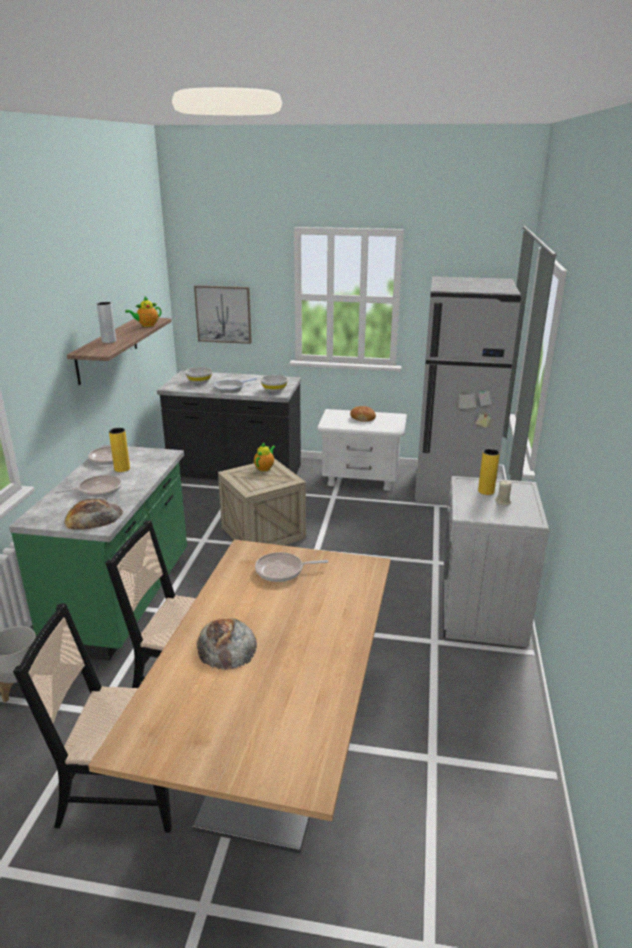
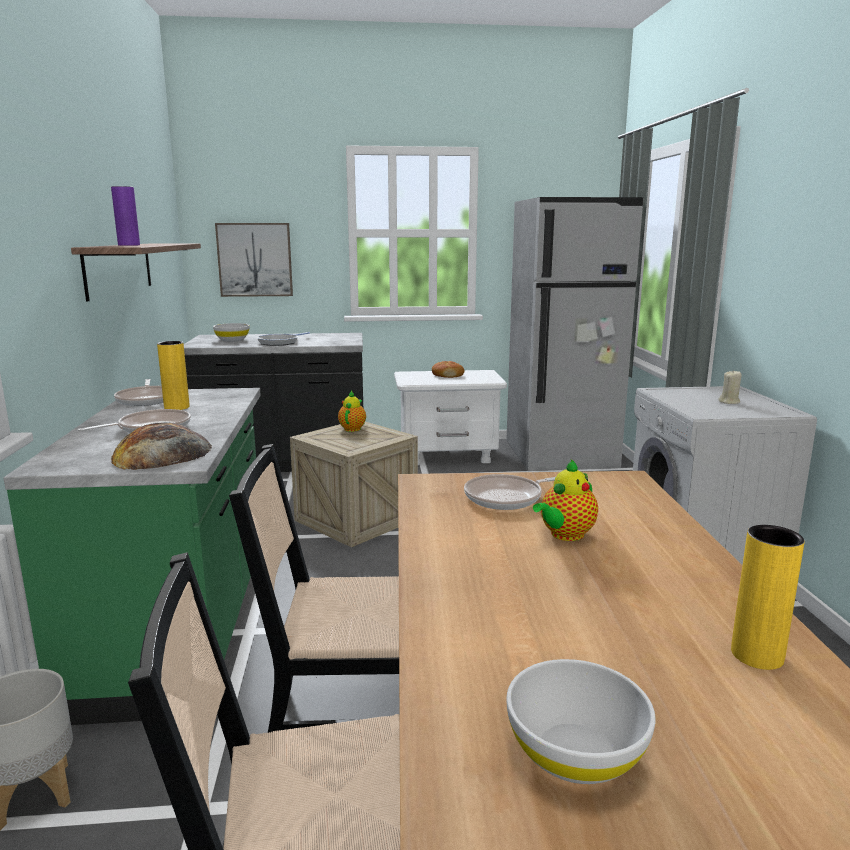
camera: 15 degrees left, 10 degrees down
(109, 341) = (129, 245): grey vase -> purple vase
(146, 325) = (172, 243): teapot -> teapot (565, 535)
(226, 644) = (510, 596): bread -> none
(274, 389) = (339, 341): white bowl -> white bowl (576, 753)
(486, 491) = (696, 396): yellow vase -> yellow vase (757, 655)

